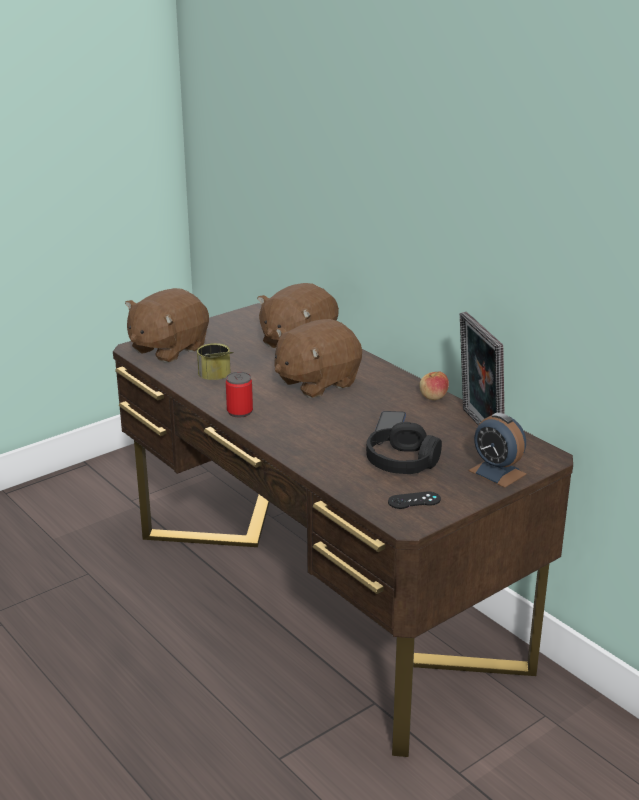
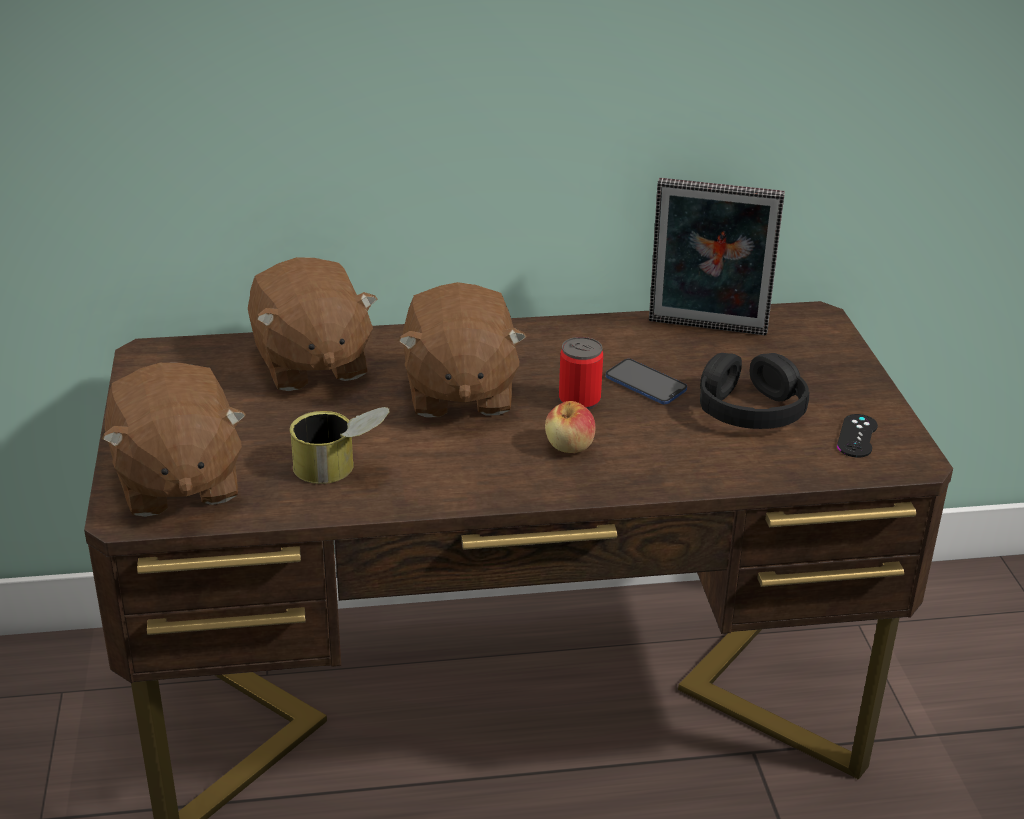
camera: 60 degrees left, 5 degrees up
(239, 412) = (484, 485): can -> can (579, 401)
(433, 397) = (595, 327): apple -> apple (569, 446)
(497, 472) = (828, 358): alarm clock -> none

